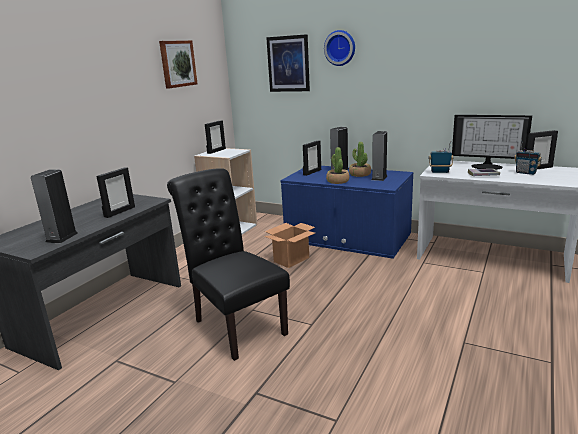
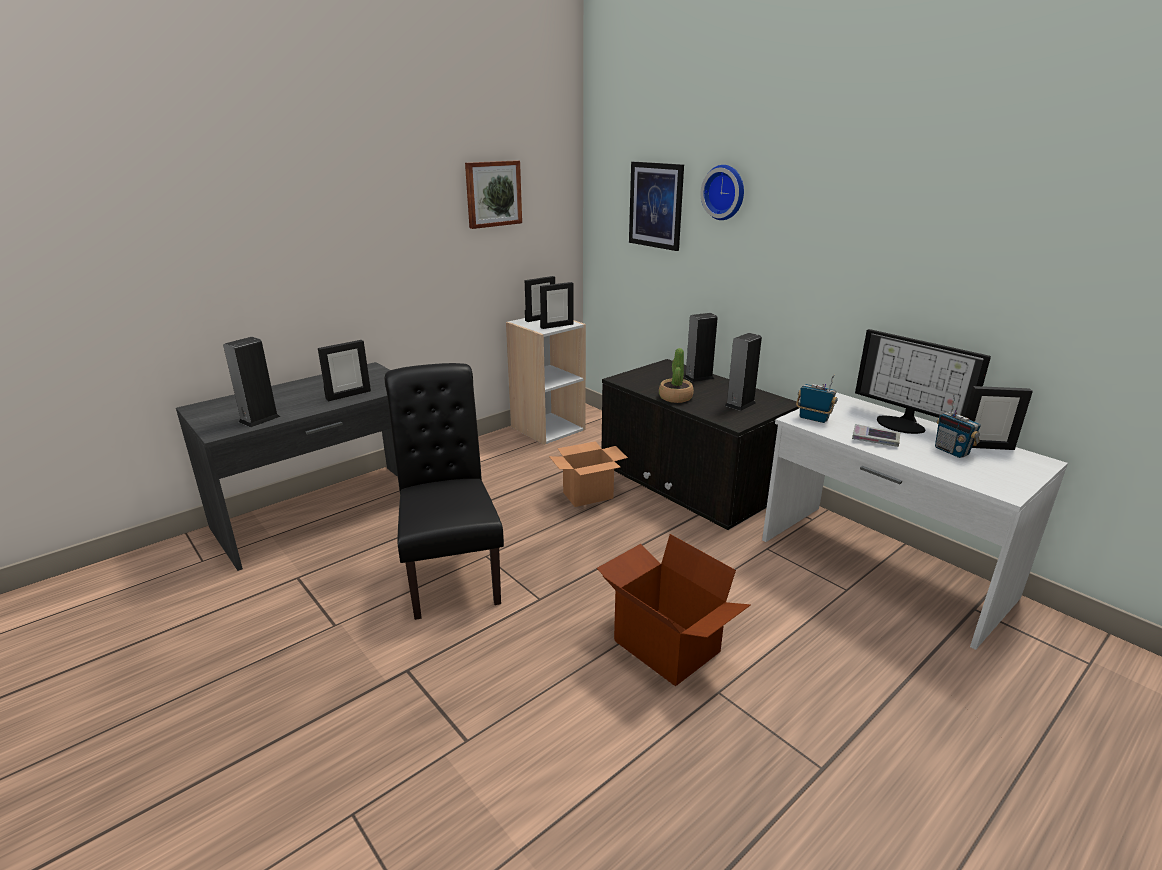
camera: 20 degrees right, 5 degrees up
(312, 172) = (657, 374): picture frame -> picture frame (557, 326)
(348, 237) = (691, 479): blue cabinet -> black cabinet
(359, 174) = (719, 391): potted plant -> none
(412, 328) = (665, 647): none -> cardboard box

